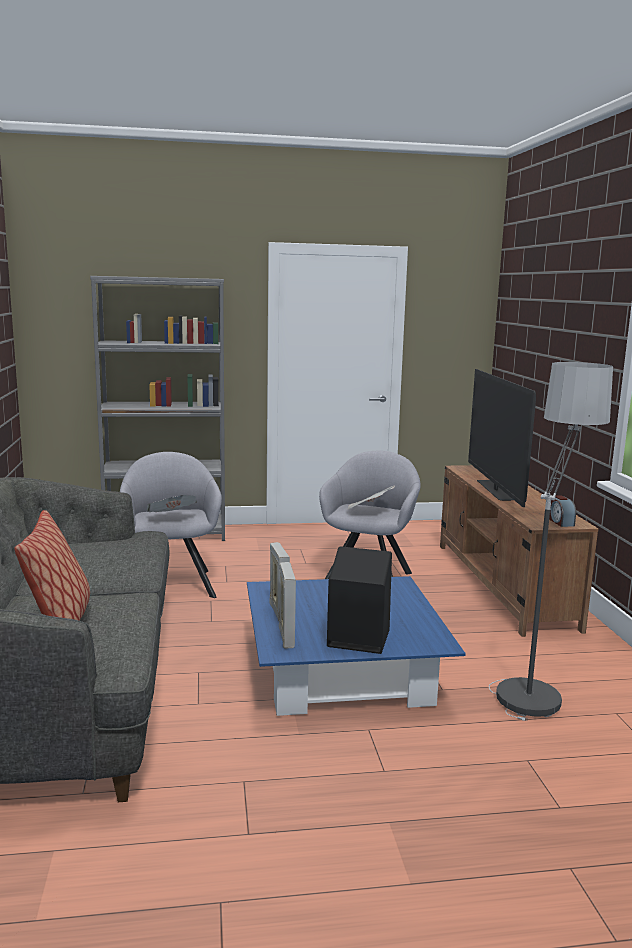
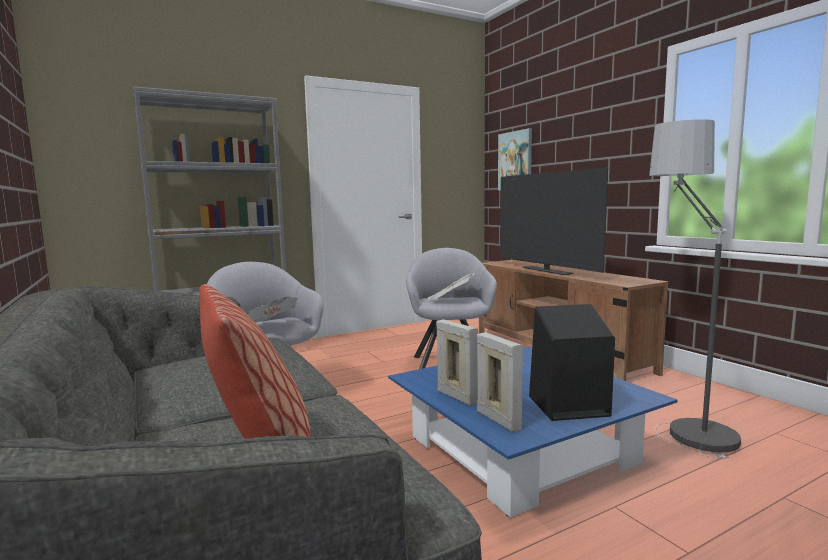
camera: 20 degrees left, 5 degrees down
(517, 342) = (515, 161): none -> picture
(560, 522) = (635, 281): alarm clock -> none

